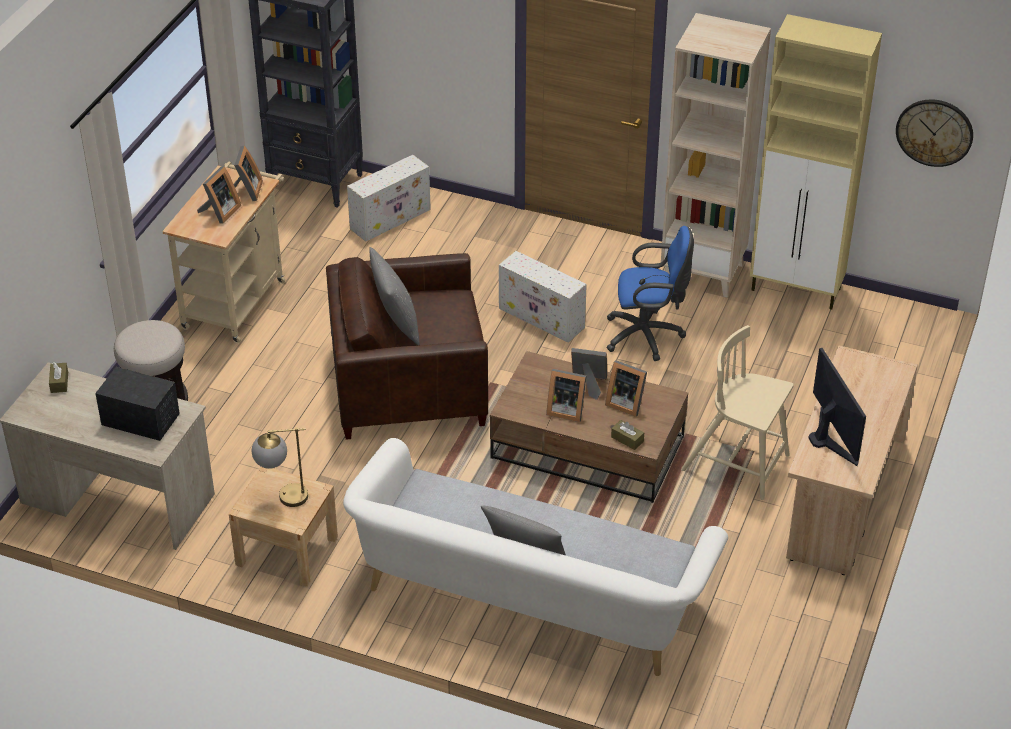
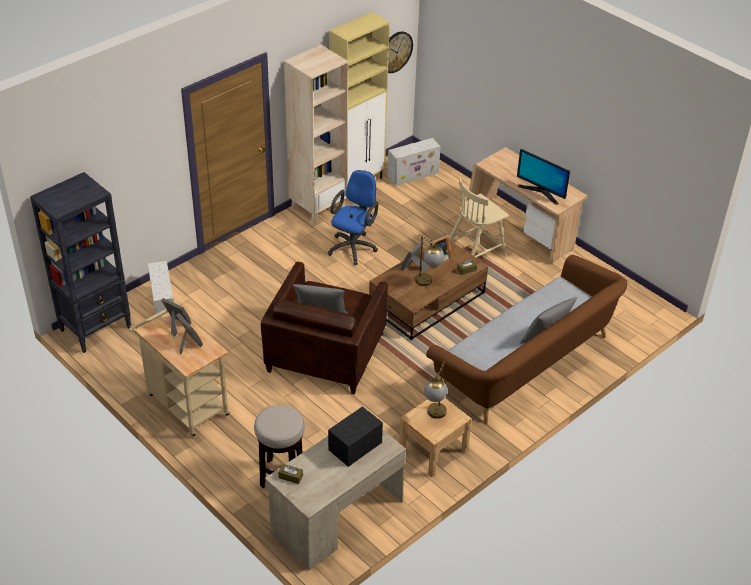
camera: 65 degrees left, 0 degrees up
(528, 598) = (527, 363): white sofa -> brown sofa
(542, 318) = (309, 279): white storage box -> white storage box (413, 174)
(565, 409) = (428, 283): picture frame -> table lamp
(829, 438) = (541, 192): monitor -> monitor turned 150 degrees counterclockwise

